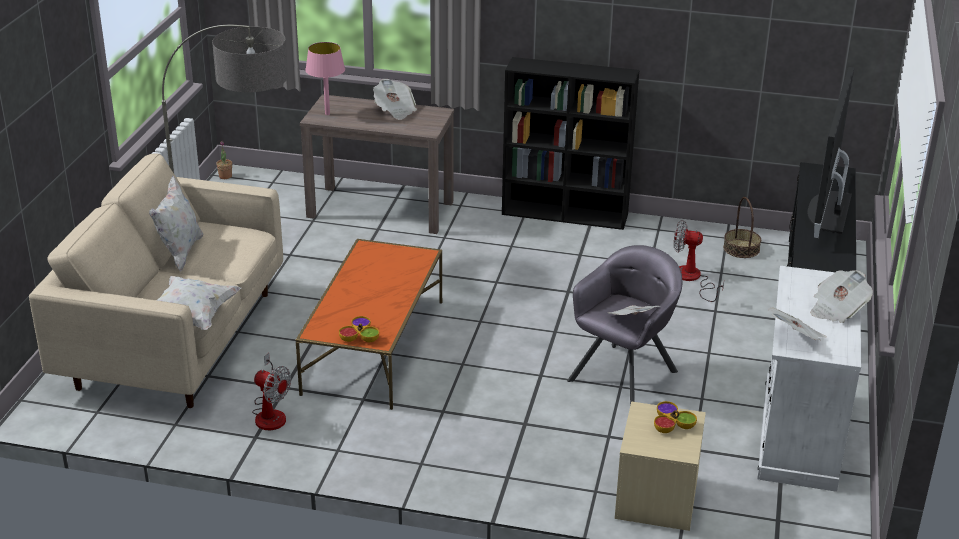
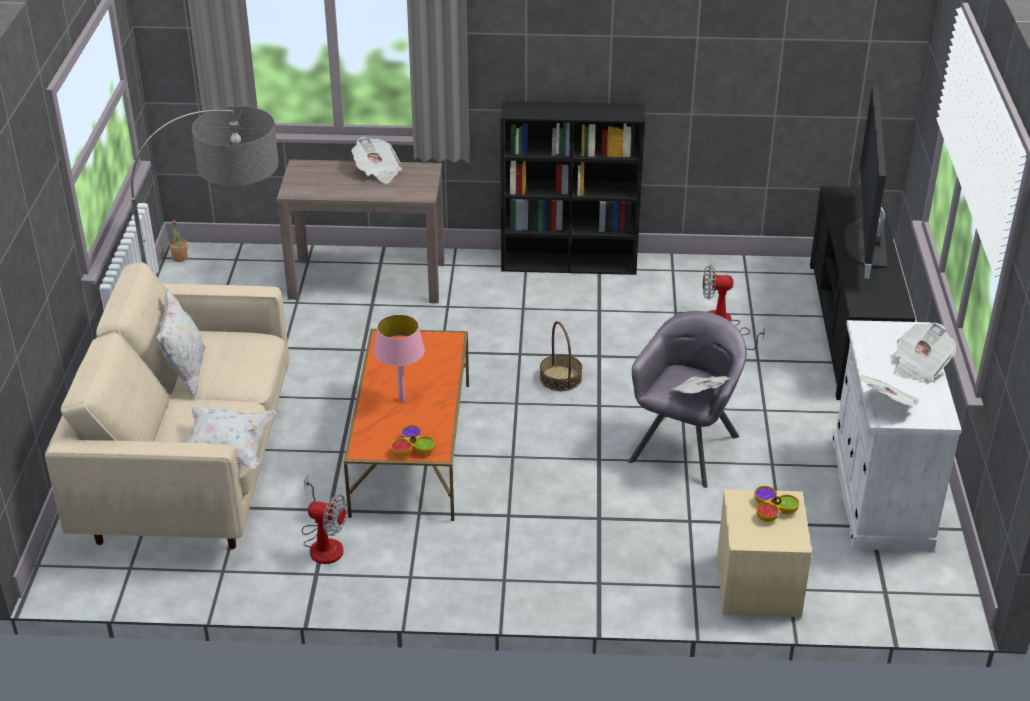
camera: 10 degrees left, 5 degrees up
(327, 114) = (303, 184): pink table lamp -> pink table lamp (401, 399)
(741, 248) = (764, 283): basket -> basket (560, 378)

